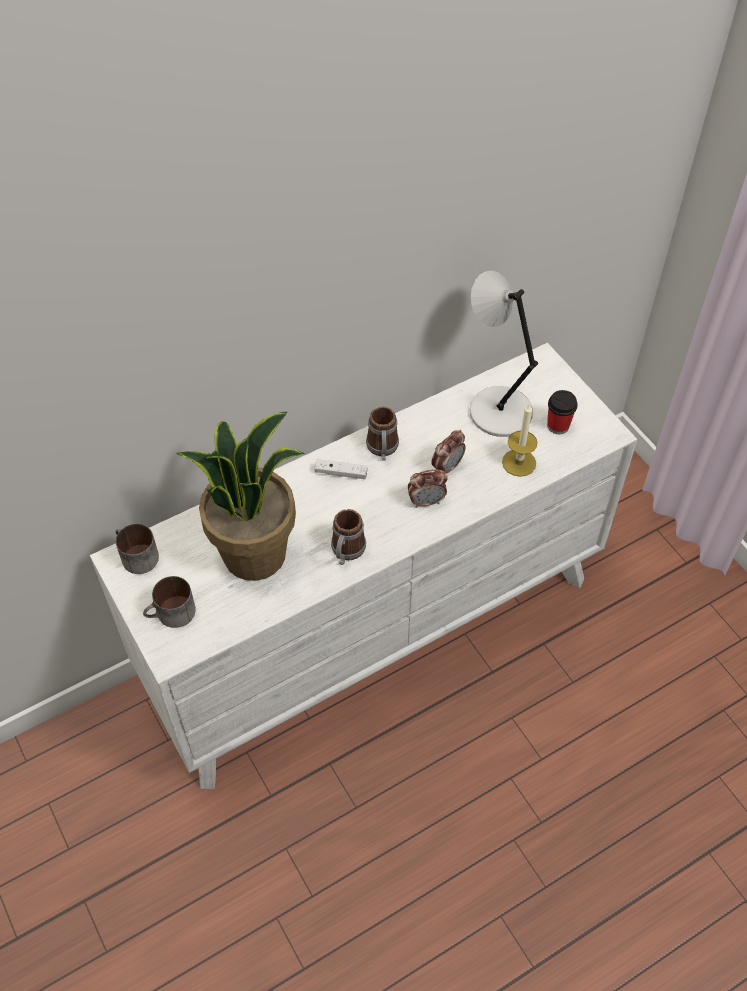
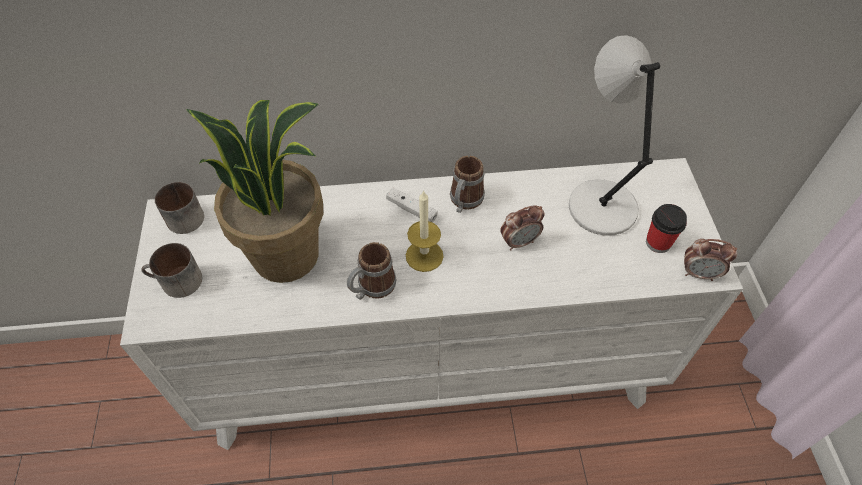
camera: 25 degrees right, 0 degrees up
(426, 501) = (479, 268): alarm clock -> alarm clock (699, 273)
(519, 462) = (597, 265): candle -> candle (424, 256)

